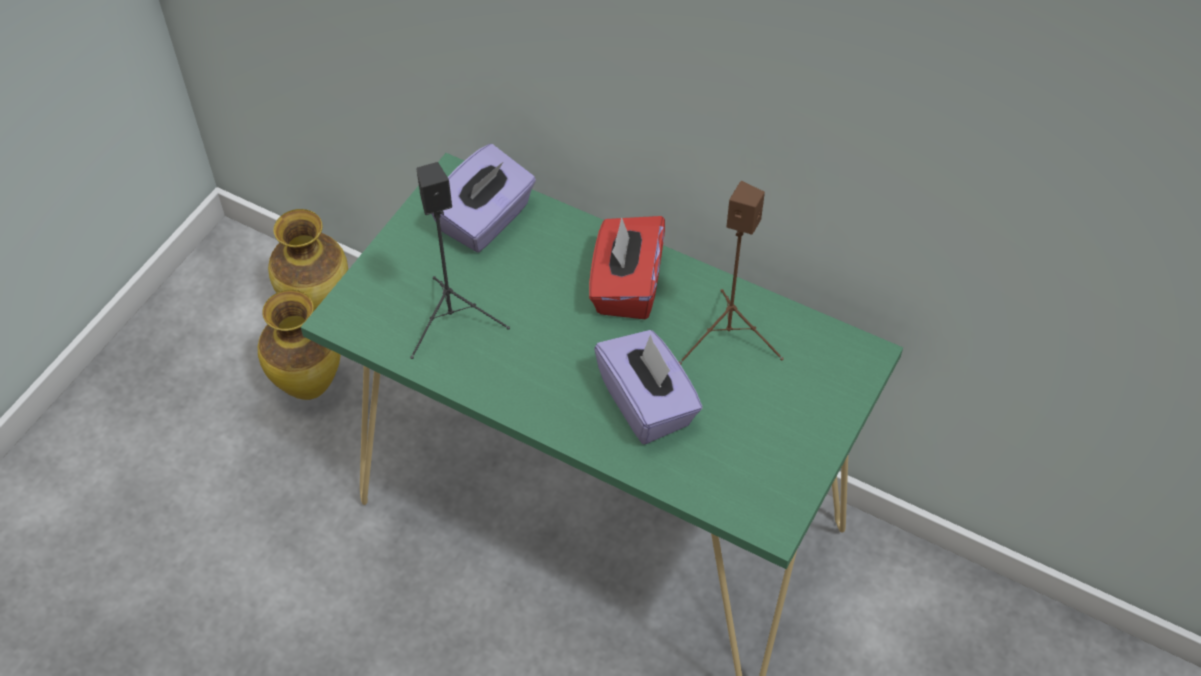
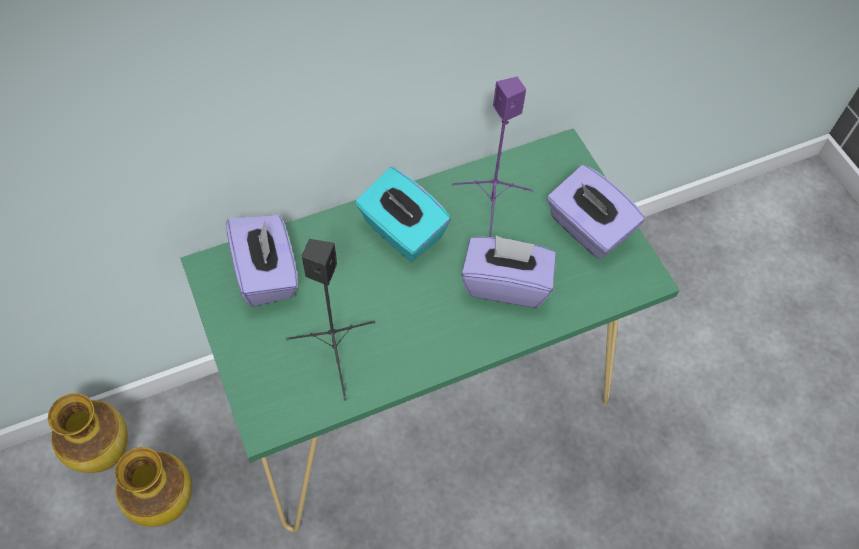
camera: 55 degrees left, 5 degrees up
(626, 286) = (402, 231): red tissue box -> turquoise tissue box
(727, 338) = (491, 207): brown speaker -> purple speaker
(782, 434) = (587, 229): none -> purple tissue box

